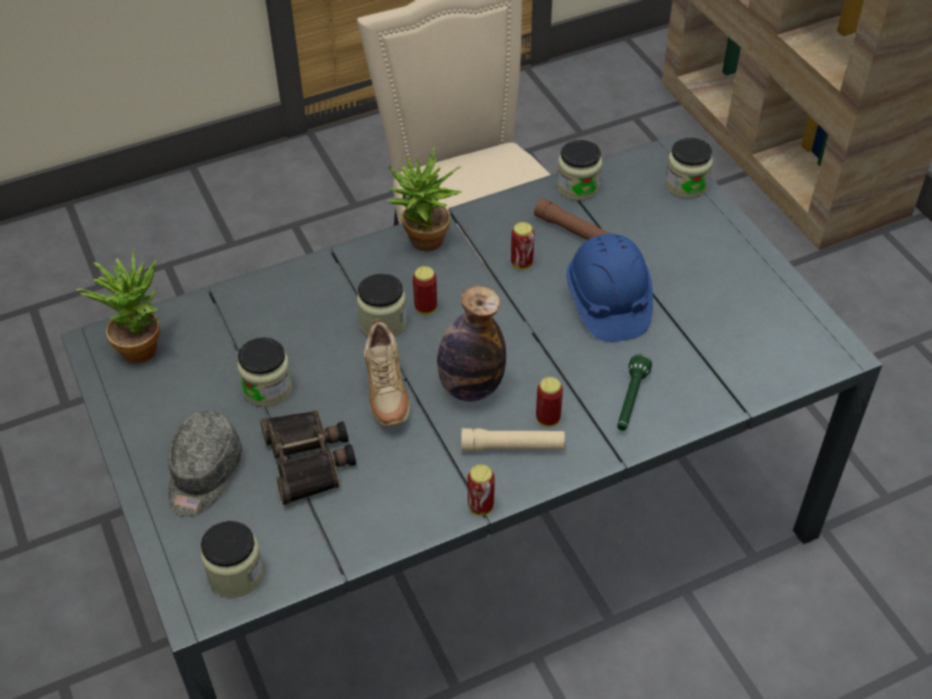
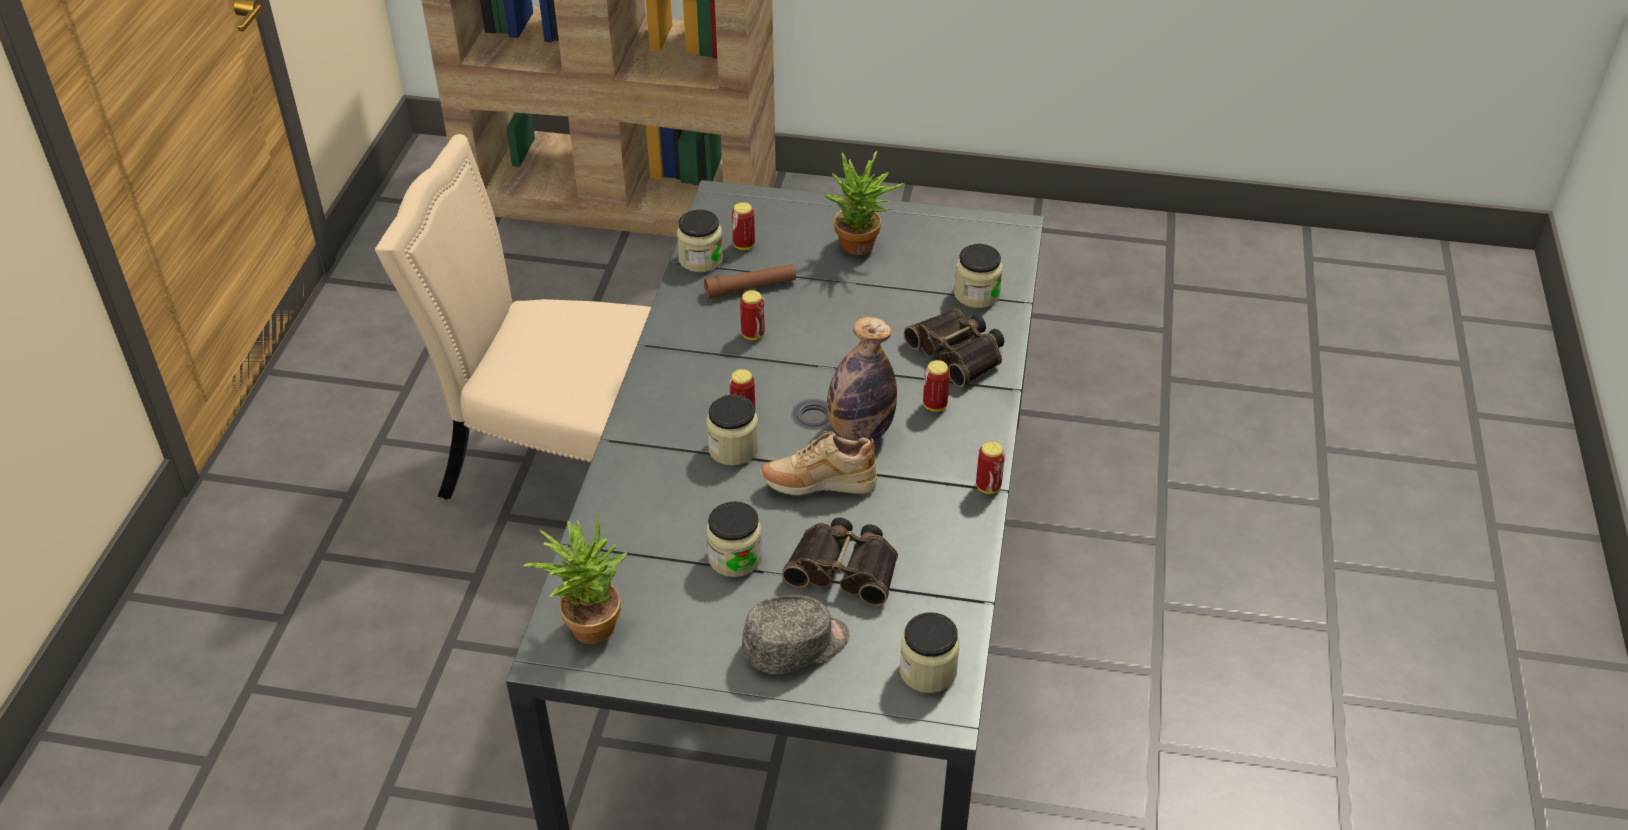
camera: 55 degrees left, 5 degrees down
(203, 475) = (796, 646): grey cap -> grey cap turned 75 degrees counterclockwise
(387, 394) = (818, 485): beige shoe -> beige shoe turned 150 degrees clockwise
(424, 245) = (666, 379): potted plant -> potted plant (861, 249)
(513, 447) = (945, 439): beige flashlight -> none
(607, 302) = (847, 311): blue hard hat -> none
(621, 201) = (744, 245): none -> can
(630, 401) = (959, 352): green flashlight -> binoculars
(686, 185) = (766, 203): jar -> jar (976, 294)

